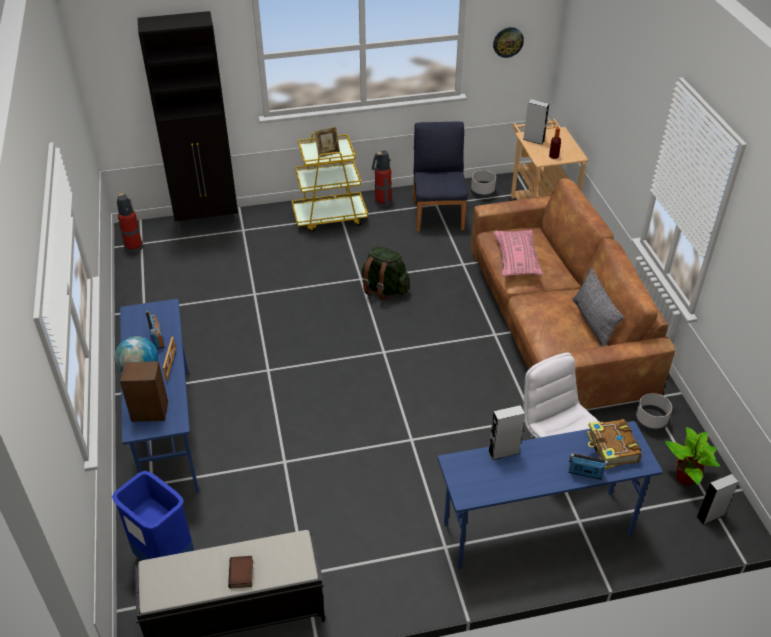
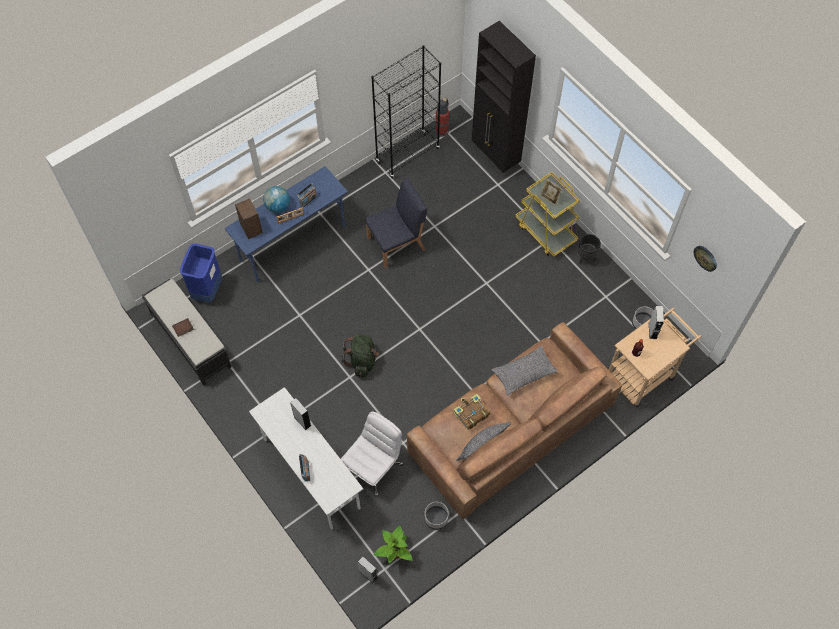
camera: 65 degrees right, 20 degrees up
(139, 284) = (407, 155): none -> black bookcase
(382, 202) = (585, 258): fire extinguisher -> black planter
(384, 289) = (483, 302): green backpack -> green backpack (362, 361)
(438, 214) = (594, 303): blue chair -> blue chair (397, 243)
(516, 260) = (524, 373): pink pillow -> grey pillow
(536, 530) = (311, 473): blue desk -> white desk
(611, 449) = (331, 481): book -> book (471, 414)

